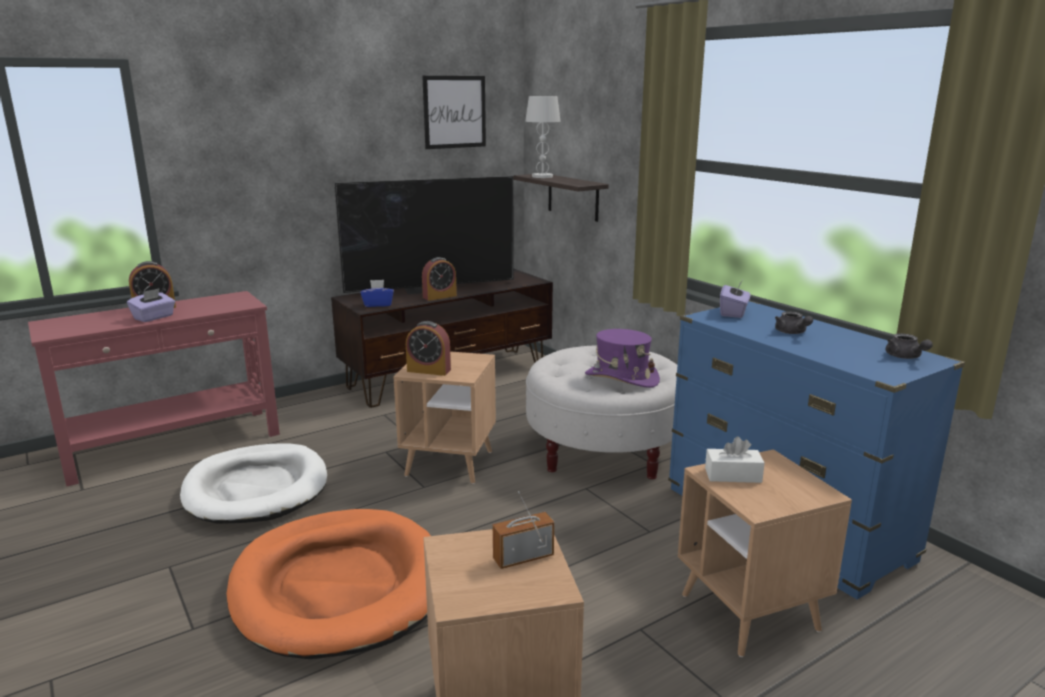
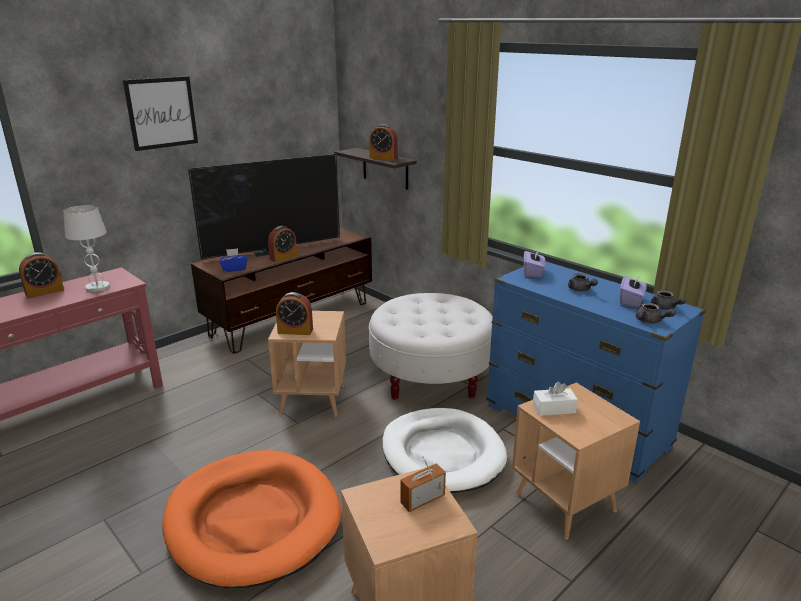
camera: 10 degrees left, 5 degrees up
(154, 317) = (48, 302): purple tissue box -> purple tissue box (631, 301)
(256, 489) = (158, 439): white dog bed -> white dog bed (442, 454)
(454, 112) = (282, 100): picture -> picture (162, 113)
(542, 176) = (359, 152): white table lamp -> white table lamp (97, 287)
(569, 181) = (383, 158): none -> alarm clock
(621, 378) = (445, 323): purple hat -> none
(880, 369) = (651, 321): none -> grey teapot

